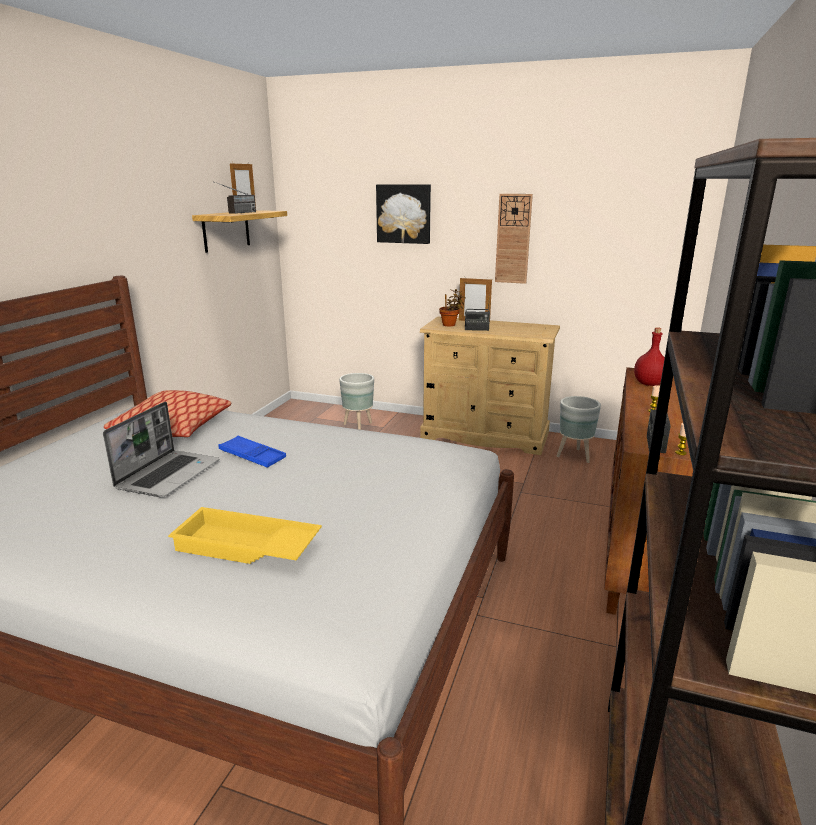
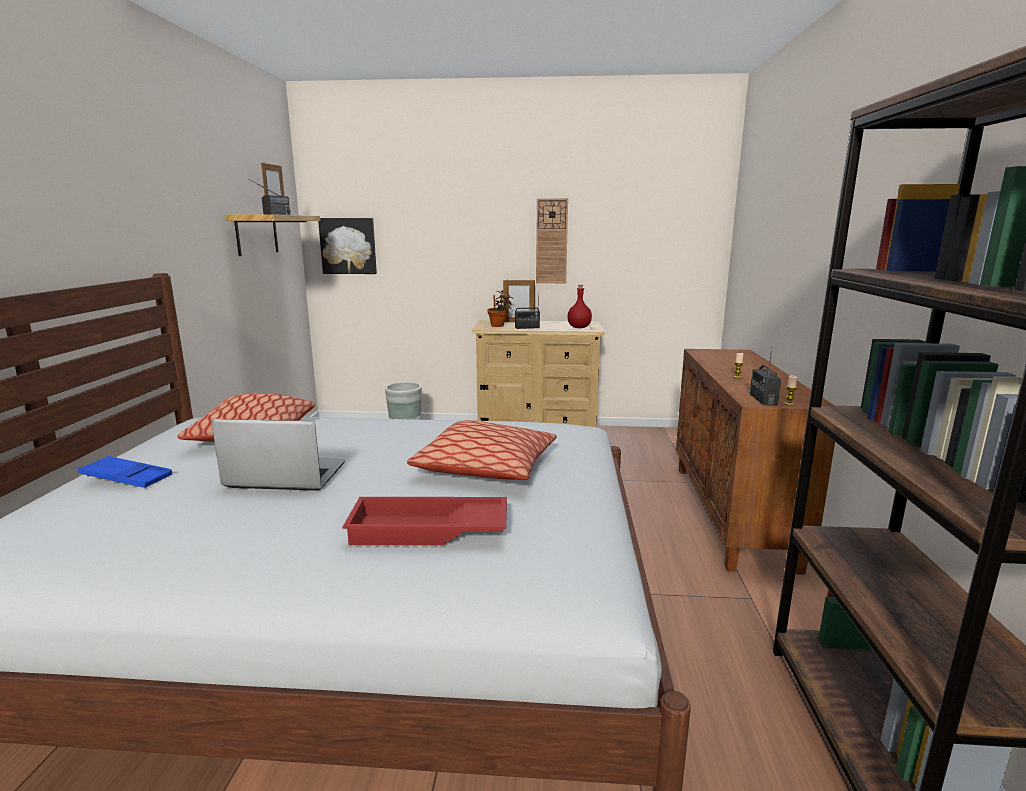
camera: 15 degrees left, 5 degrees down
(169, 474) = (284, 476): laptop -> laptop turned 90 degrees counterclockwise
(245, 547) = (427, 531): yellow tray -> red tray
(252, 456) = (369, 451): blue tray -> blue tray (127, 478)
(341, 486) = (486, 467): none -> pillow
(404, 214) = (441, 219): picture -> picture (348, 246)
(575, 456) = (628, 443): grey planter -> none
(649, 384) = (715, 358): red bottle -> red bottle (579, 327)

